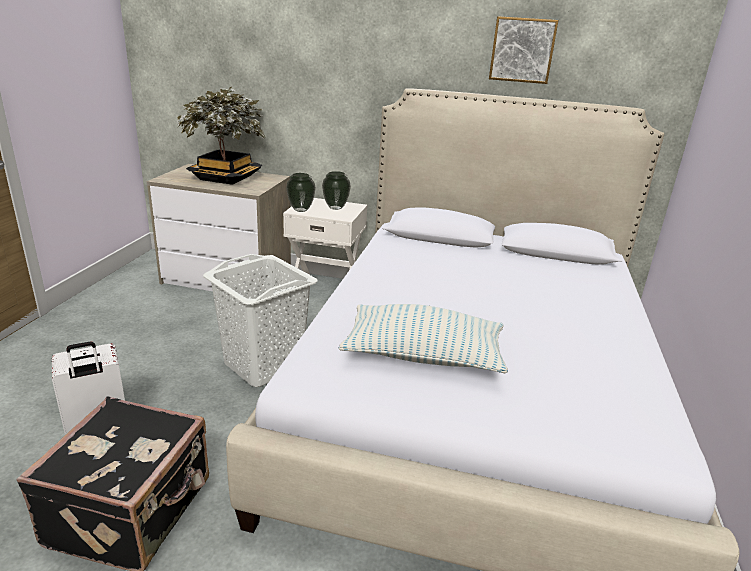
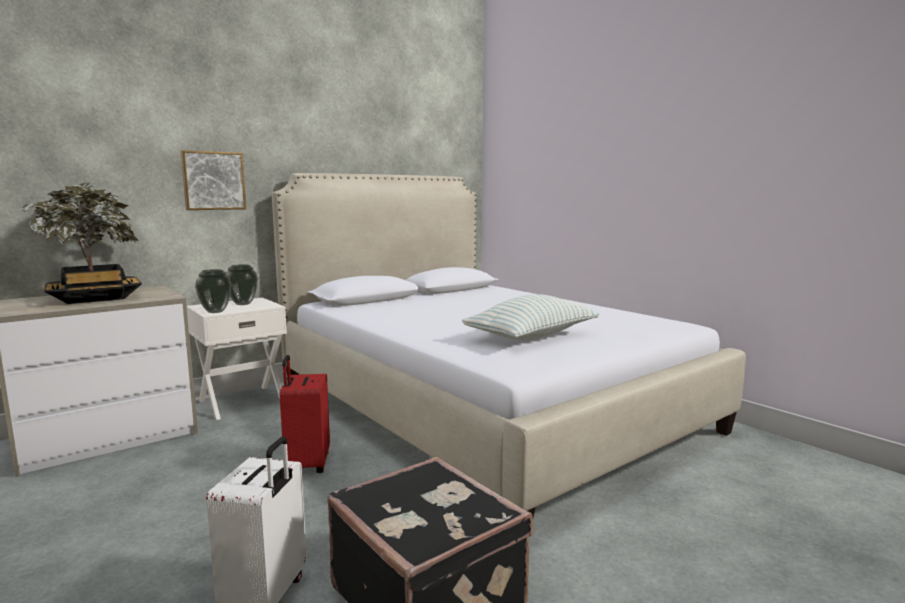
camera: 50 degrees left, 15 degrees down
(264, 364) = (306, 464): white laundry basket -> red suitcase
(522, 50) = (375, 138): picture -> picture (213, 181)

